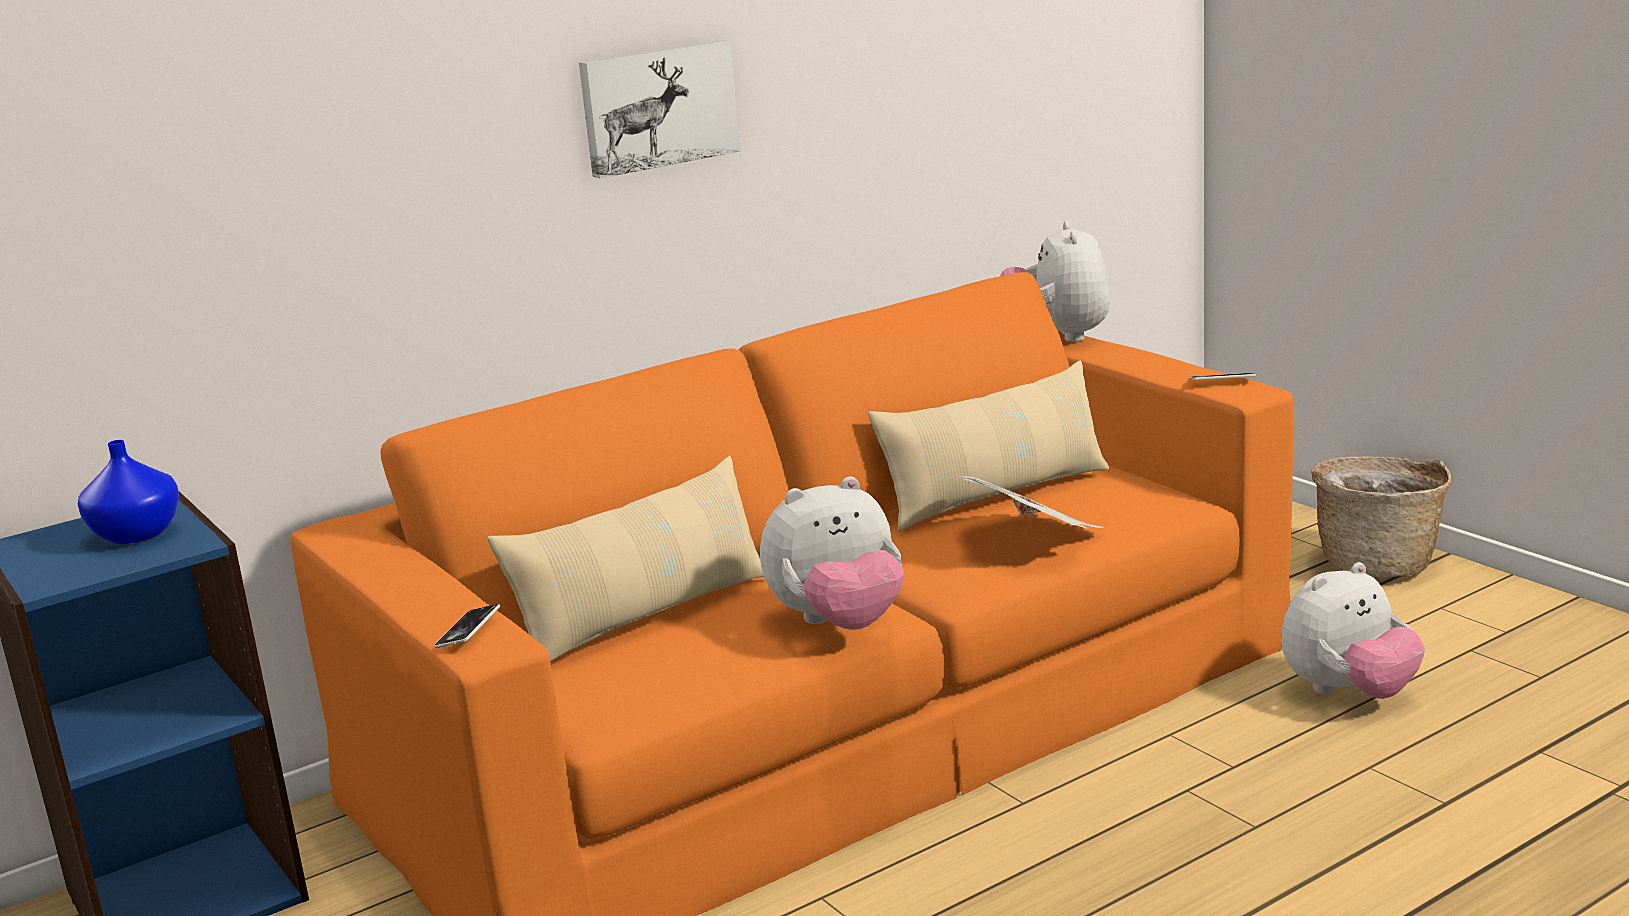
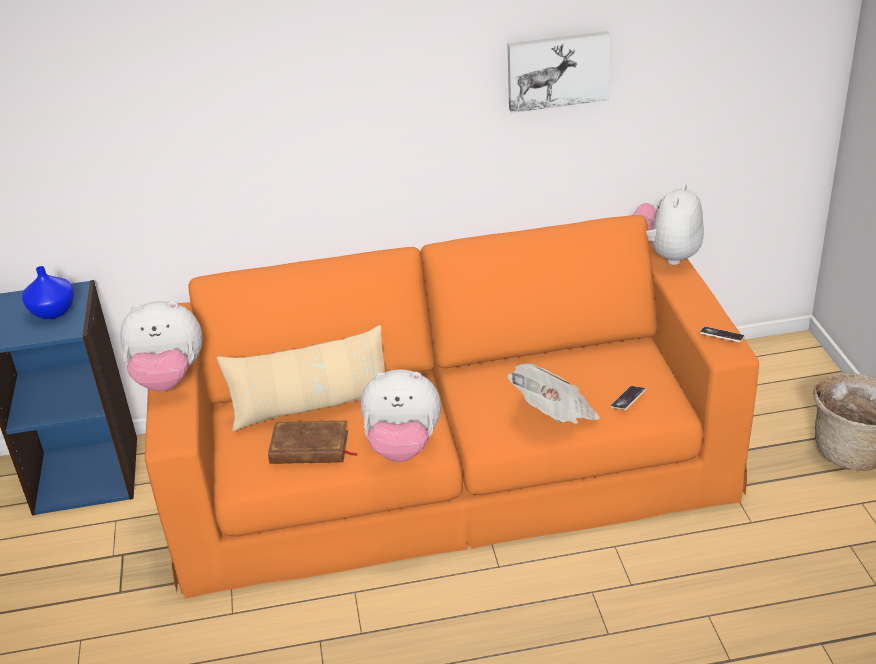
camera: 25 degrees right, 15 degrees up
(468, 631) = (169, 424): phone -> phone (627, 400)
(658, 107) = (395, 90): picture -> picture (557, 70)
(689, 657) = (310, 448): none -> brown book
(996, 495) = (565, 367): beige pillow -> none
(1348, 693) = (744, 553): plush toy -> plush toy (168, 379)

